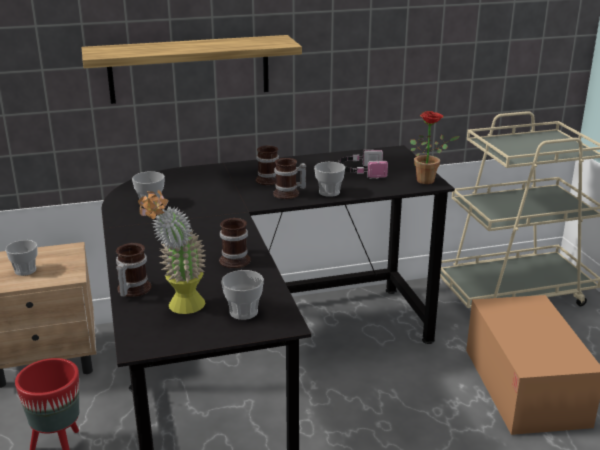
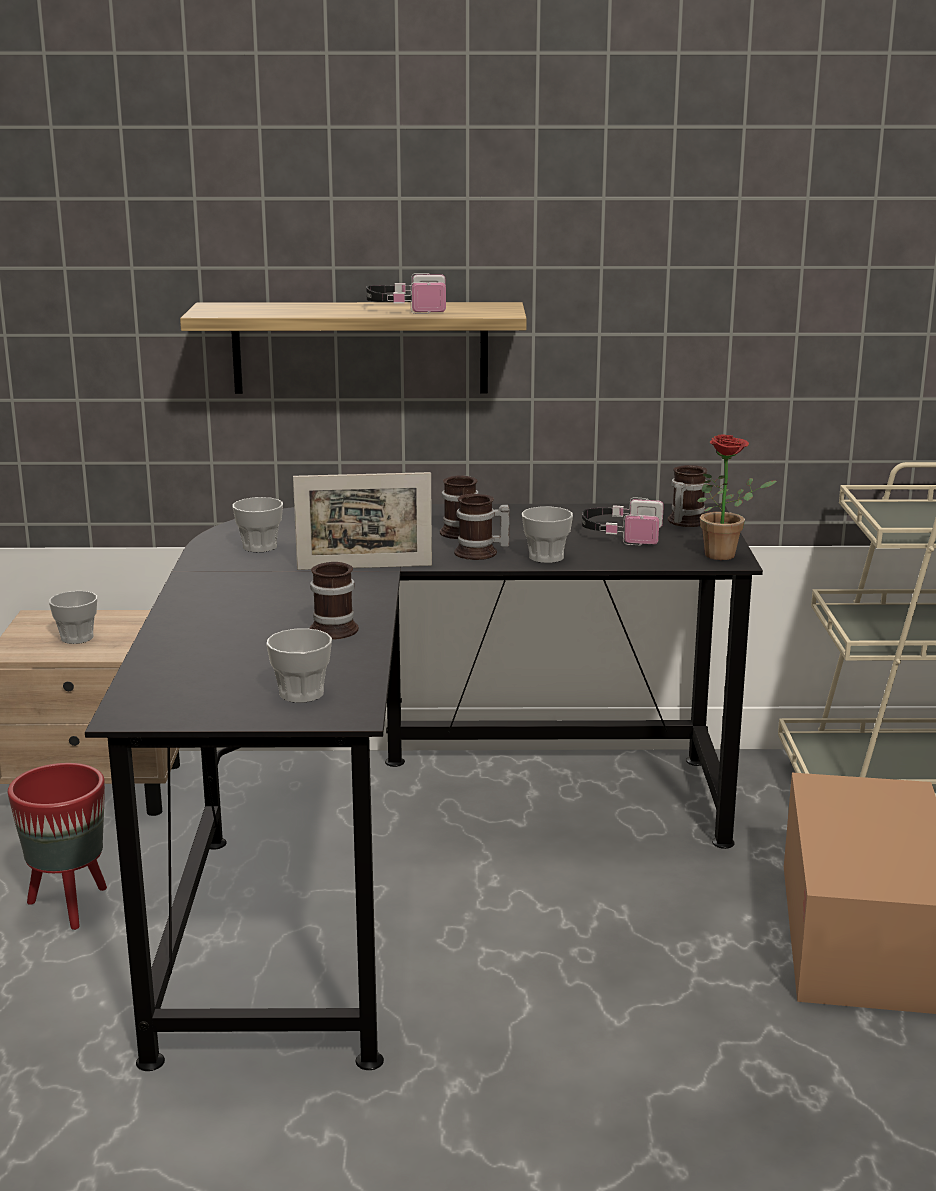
camera: 15 degrees right, 5 degrees down
(131, 290) = (160, 649): mug -> mug (684, 521)
(179, 308) = (212, 679): potted plant -> none
(222, 43) = (406, 308): none -> headphones
(225, 211) = (364, 567): none -> picture frame

